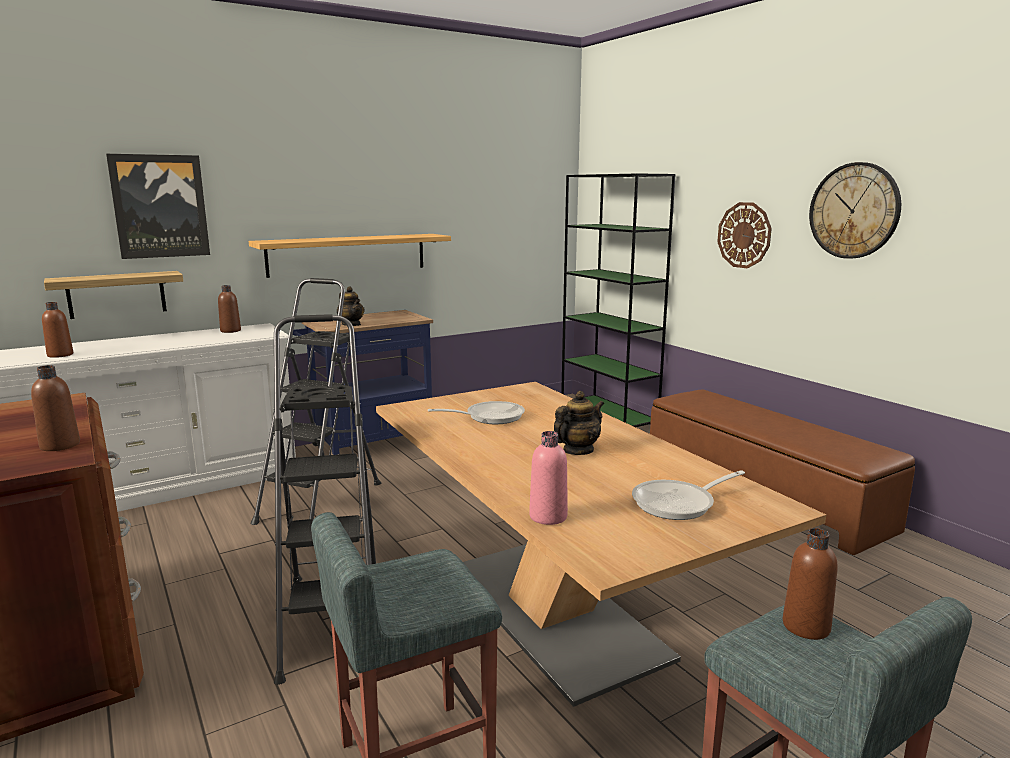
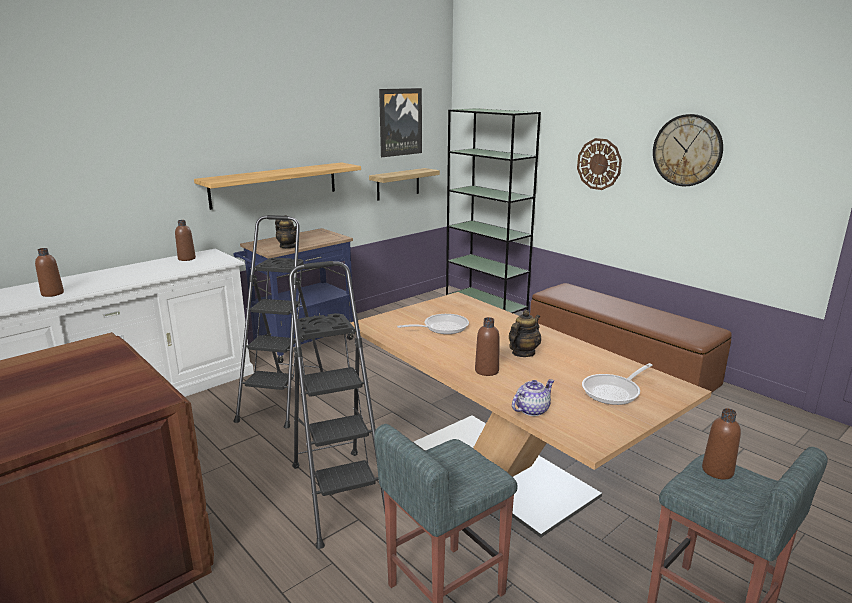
camera: 10 degrees left, 5 degrees up
(60, 445) = (139, 386): brown bottle -> brown bottle (486, 371)
(116, 294) = (85, 233): shelf -> shelf (398, 184)
(160, 206) = (118, 153): picture -> picture (400, 122)
(548, 516) = (531, 410): pink bottle -> teapot

